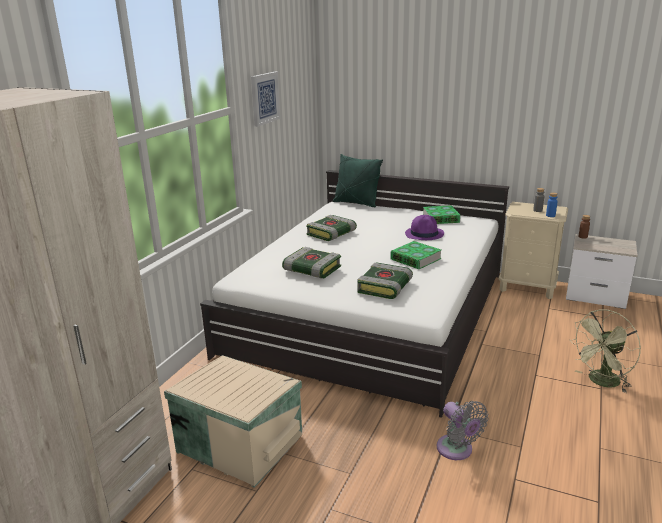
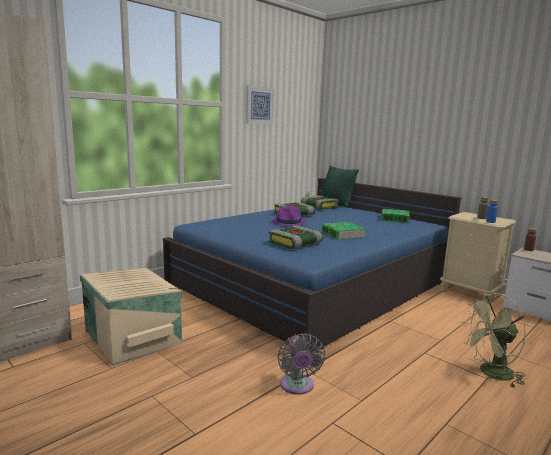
camera: 20 degrees right, 10 degrees down
(311, 269) = (251, 227): book -> book (318, 207)
(372, 311) = (314, 283): white bed -> blue bed
(424, 234) = (369, 224): purple hat -> purple hat (289, 222)

